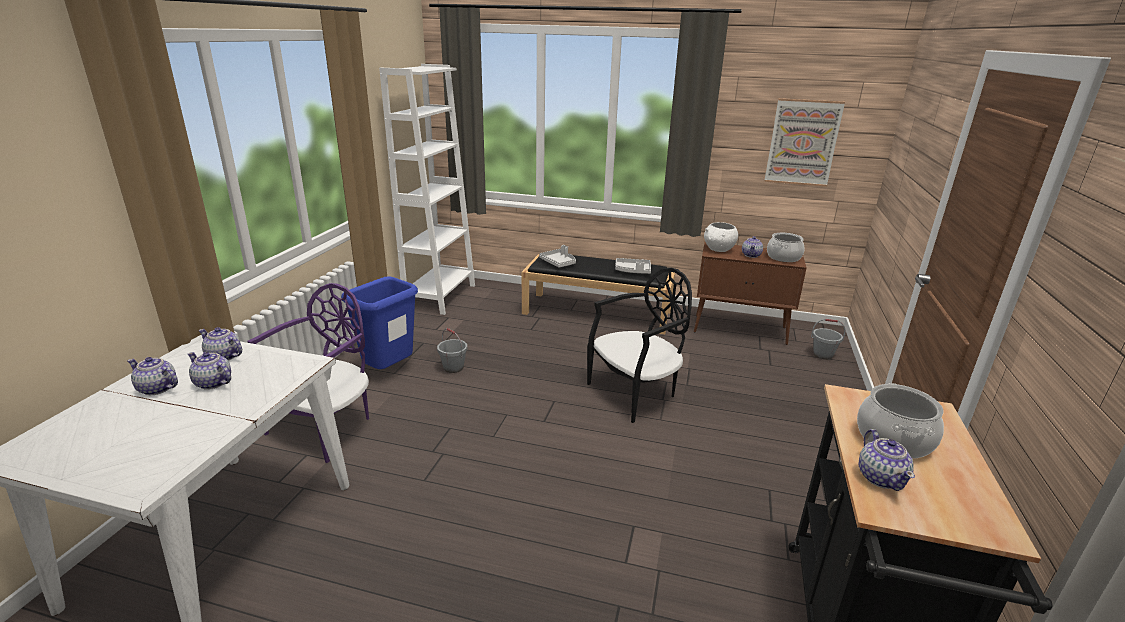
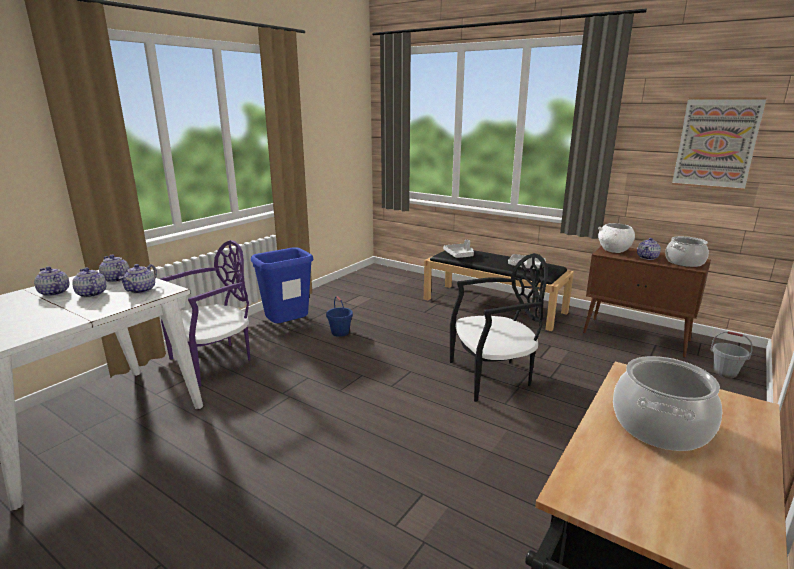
camera: 20 degrees right, 5 degrees down
(440, 296) = (363, 279): white bookcase -> none
(453, 368) = (340, 332): grey bucket -> blue bucket
(881, 477) = (607, 461): teapot -> teapot (142, 290)

